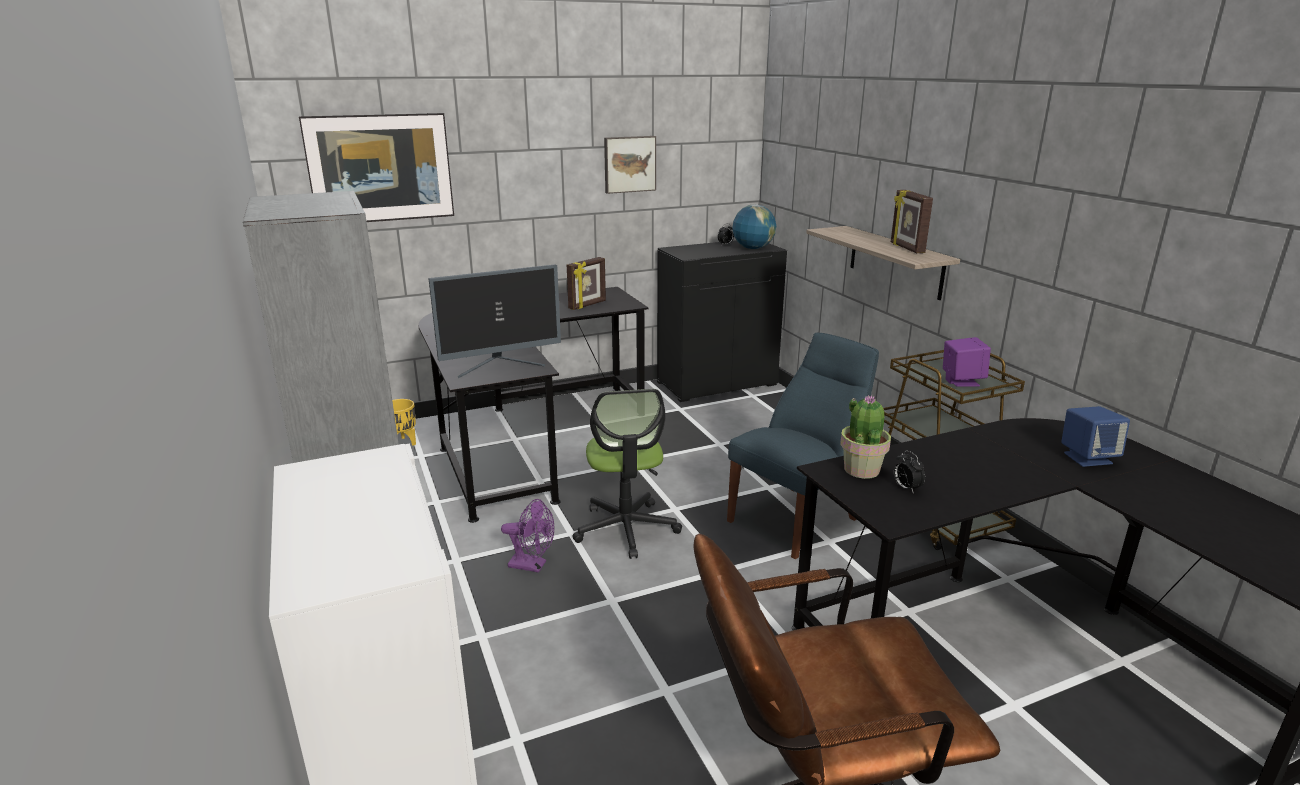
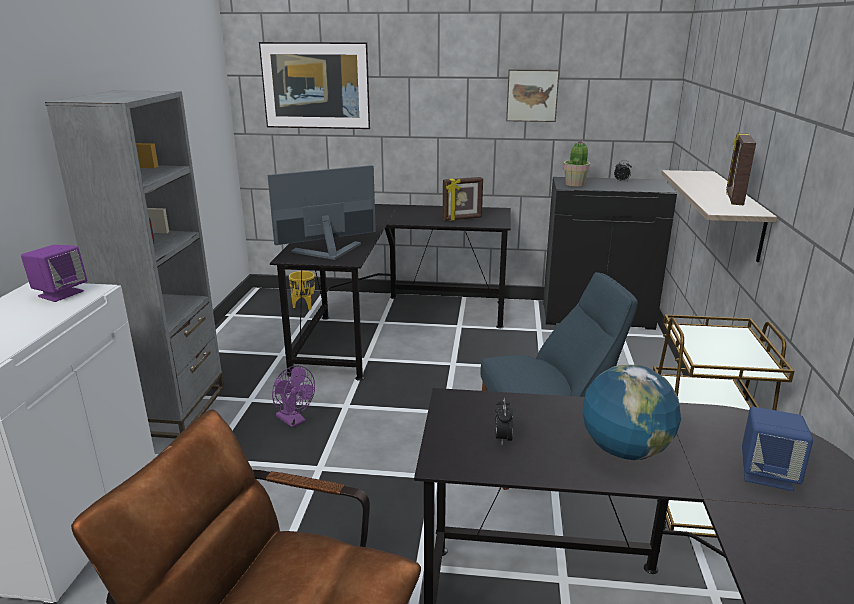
camera: 30 degrees right, 0 degrees up
(501, 366) = (328, 253): monitor -> monitor turned 150 degrees clockwise
(626, 529) = (389, 415): office chair -> none
(752, 248) = (643, 187): globe -> globe (624, 450)
(861, 469) = (486, 408): potted plant -> potted plant (575, 184)
(961, 381) = (725, 354): purple speaker -> purple speaker (60, 293)

